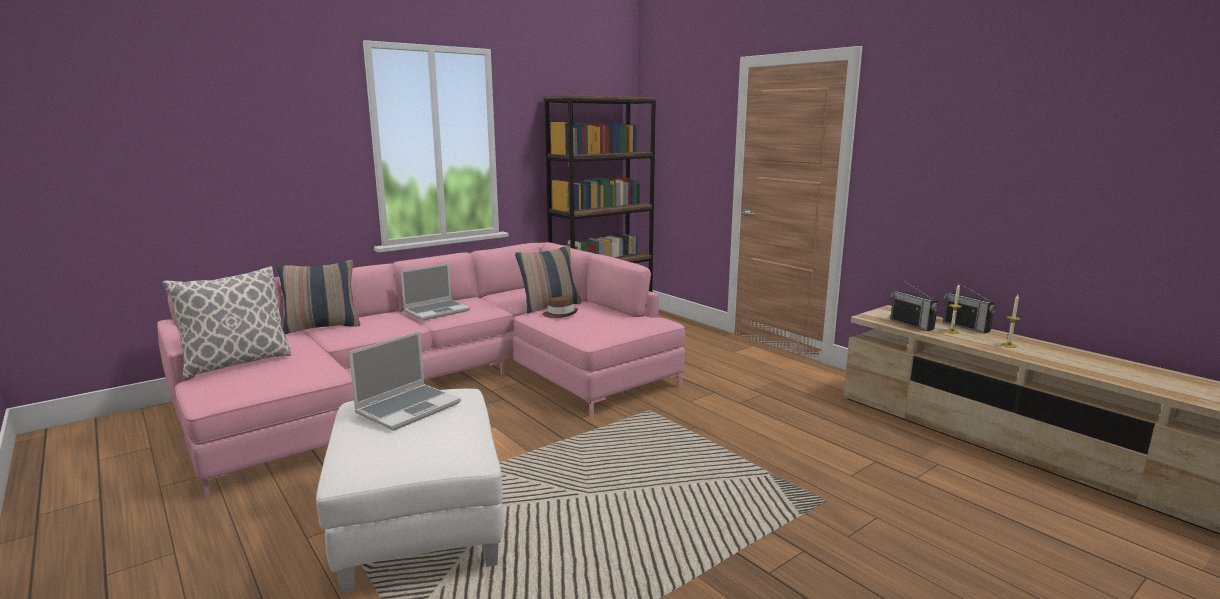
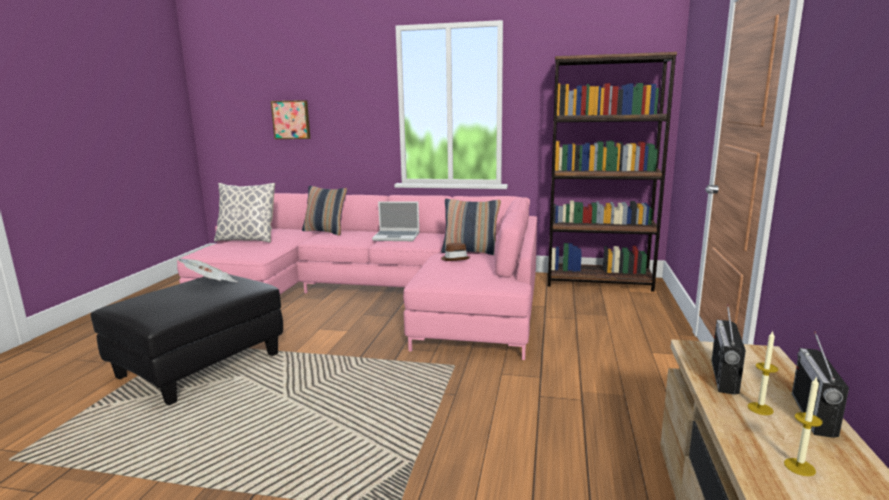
camera: 50 degrees right, 0 degrees up
(196, 168) = (291, 119): none -> picture
(409, 408) = (210, 284): laptop -> newspaper
(421, 526) = (199, 366): white ottoman -> black ottoman

